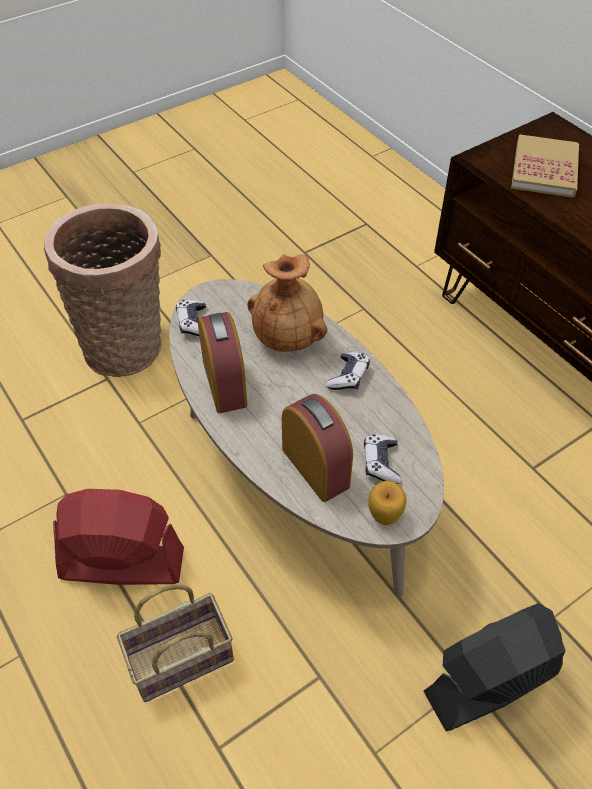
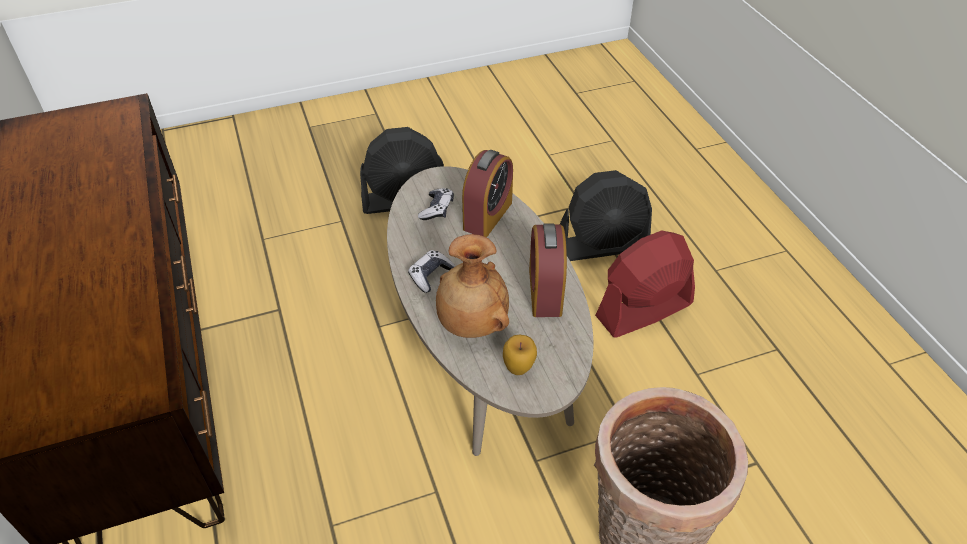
camera: 165 degrees left, 5 degrees down
(121, 563) = (643, 310): red fan -> red fan turned 135 degrees clockwise
(179, 661) = (602, 246): basket -> black fan
(194, 323) = (565, 359): game controller -> none
(315, 467) = (488, 215): alarm clock -> alarm clock turned 135 degrees counterclockwise
(384, 515) = (451, 180): apple -> apple (519, 368)
(544, 169) = (91, 358): book -> none

